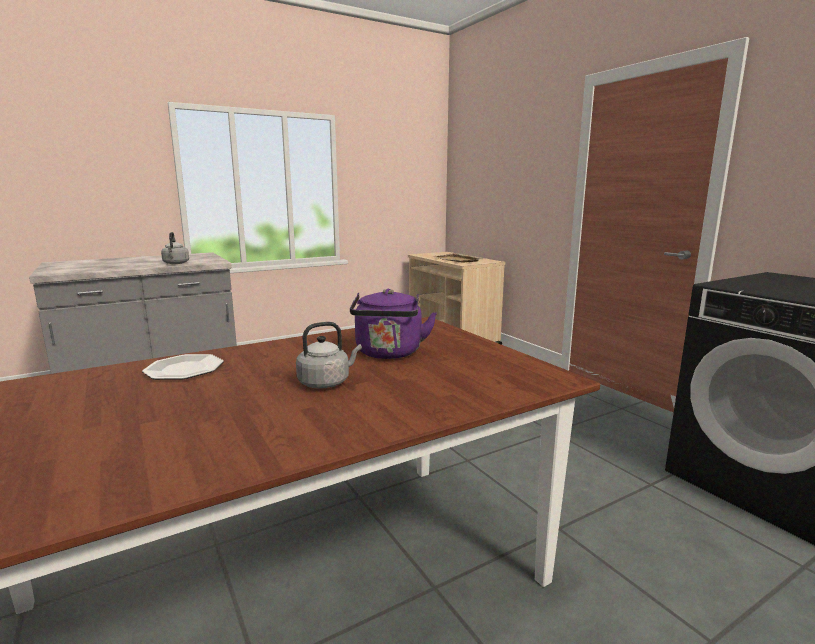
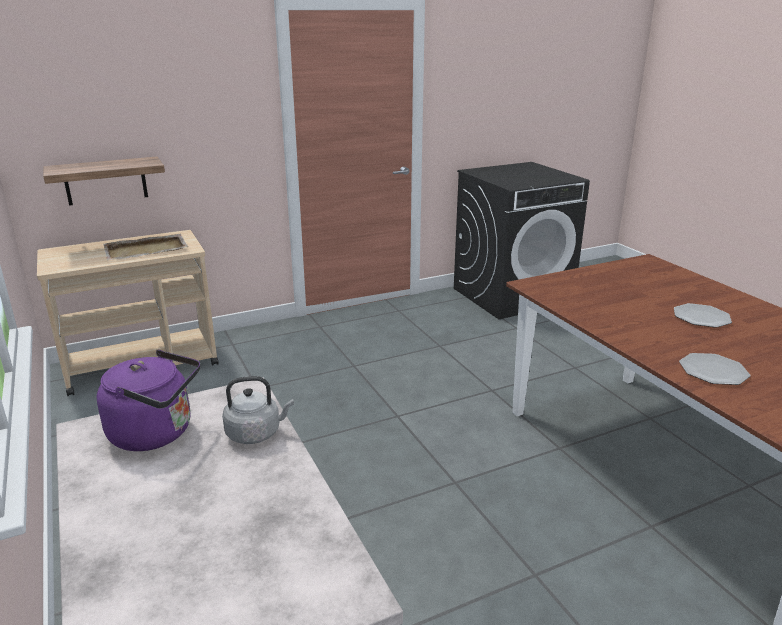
camera: 85 degrees left, 10 degrees up
(326, 382) = (701, 317): grey kettle -> plate
(389, 353) = (627, 298): purple kettle -> purple kettle (157, 433)
(477, 217) = (105, 181): none -> shelf

